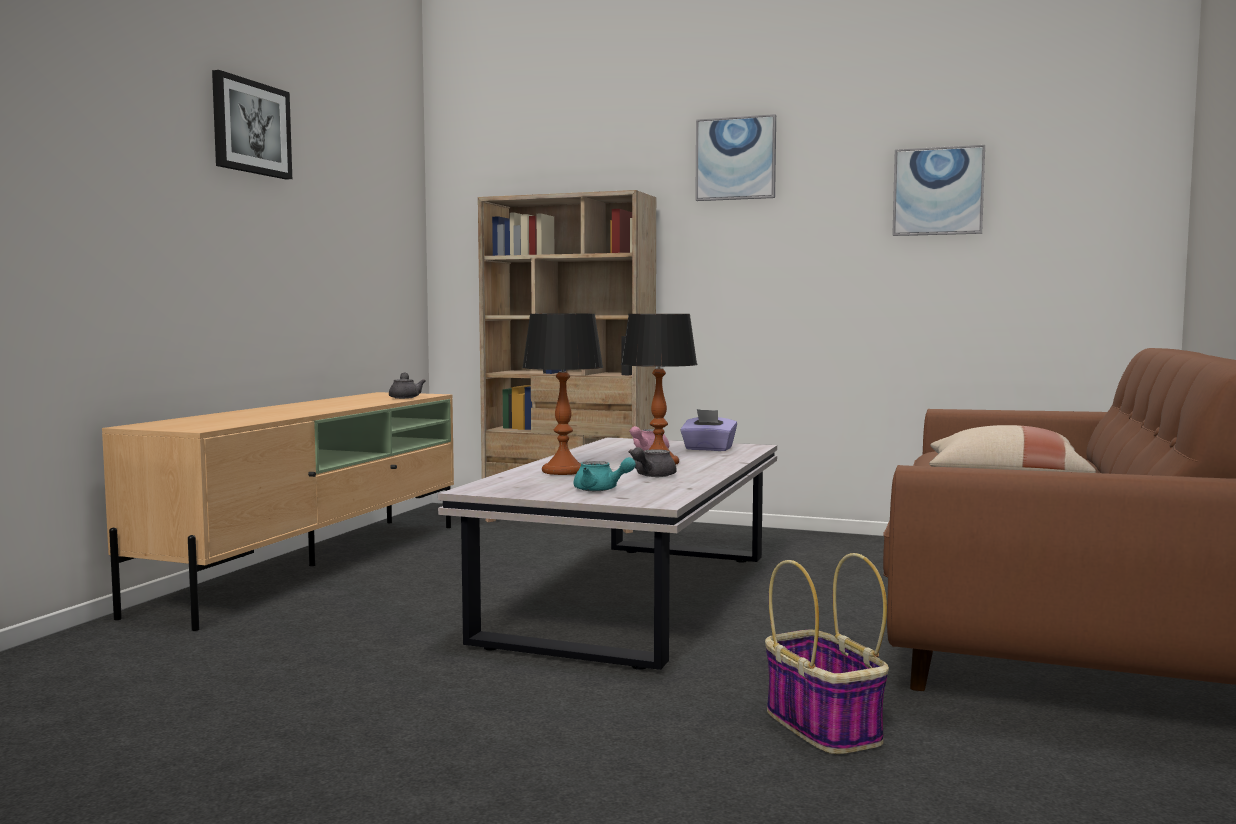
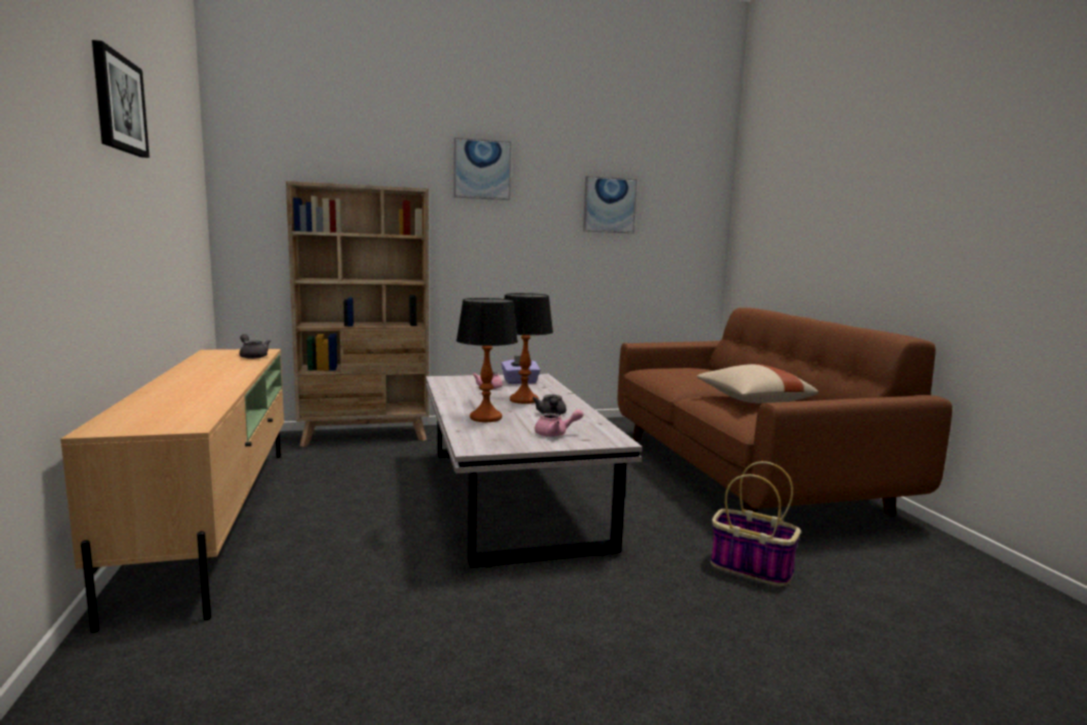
camera: 35 degrees left, 5 degrees up
(601, 490) = (555, 434): turquoise teapot -> pink teapot

